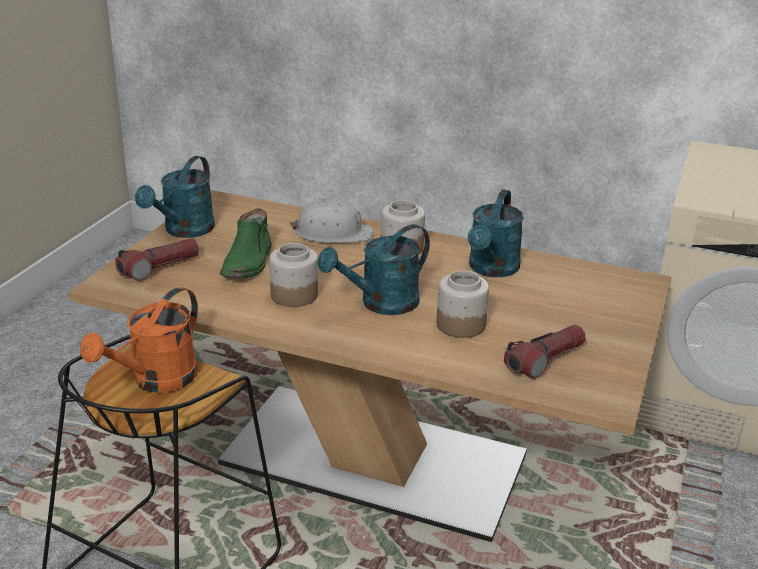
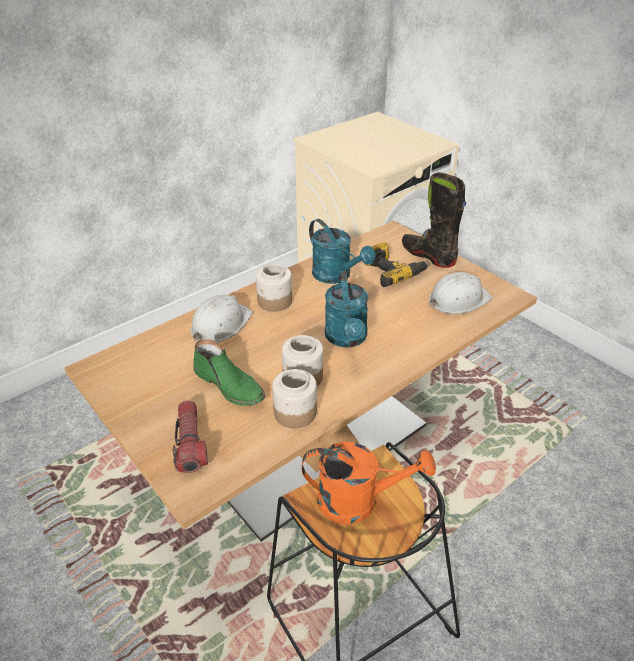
camera: 60 degrees left, 10 degrees up
(156, 381) = (358, 501): orange watering can -> orange watering can turned 60 degrees counterclockwise
(184, 231) = (134, 407): turquoise watering can -> none
(460, 325) = (397, 315): jar -> jar (294, 413)
(545, 360) = (458, 300): flashlight -> white hard hat
(549, 301) = (392, 271): none -> power drill
(620, 318) = (428, 256): none -> black boot

